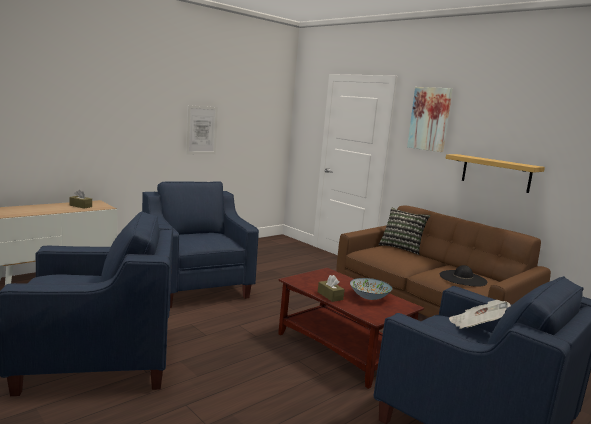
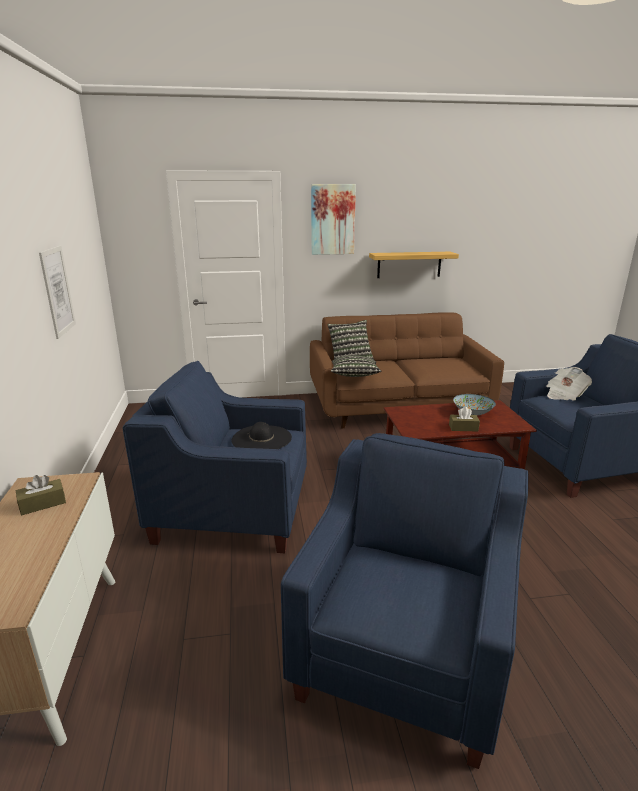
camera: 55 degrees left, 10 degrees up
(369, 252) = (354, 376): none -> pillow
(463, 278) = (444, 366): black hat -> black hat (261, 439)

